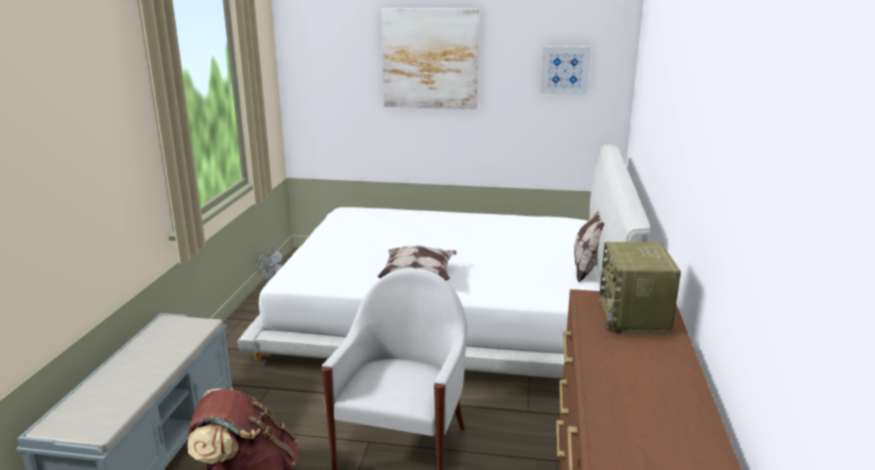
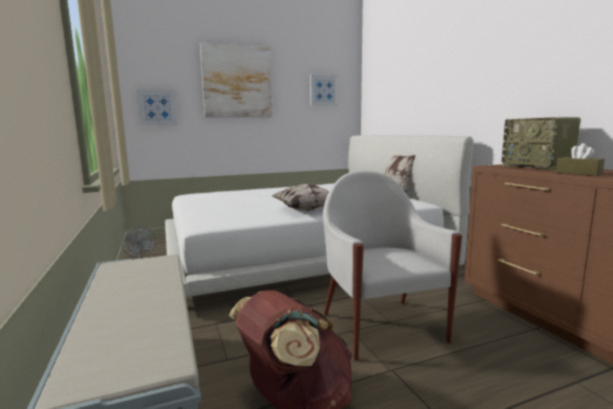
camera: 30 degrees left, 10 degrees down
(328, 92) = (157, 107): none -> picture
(607, 355) = (578, 173): none -> brown tissue box

